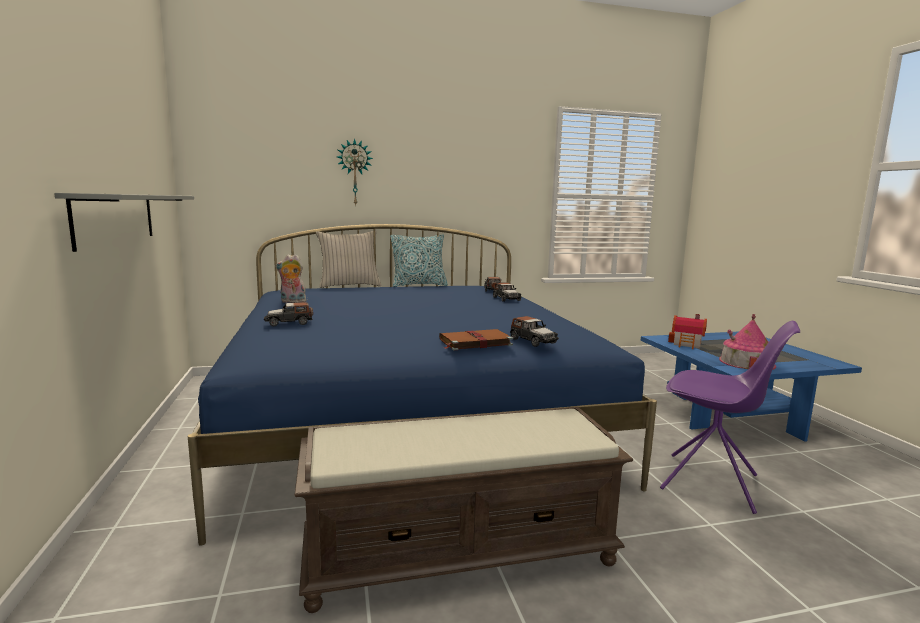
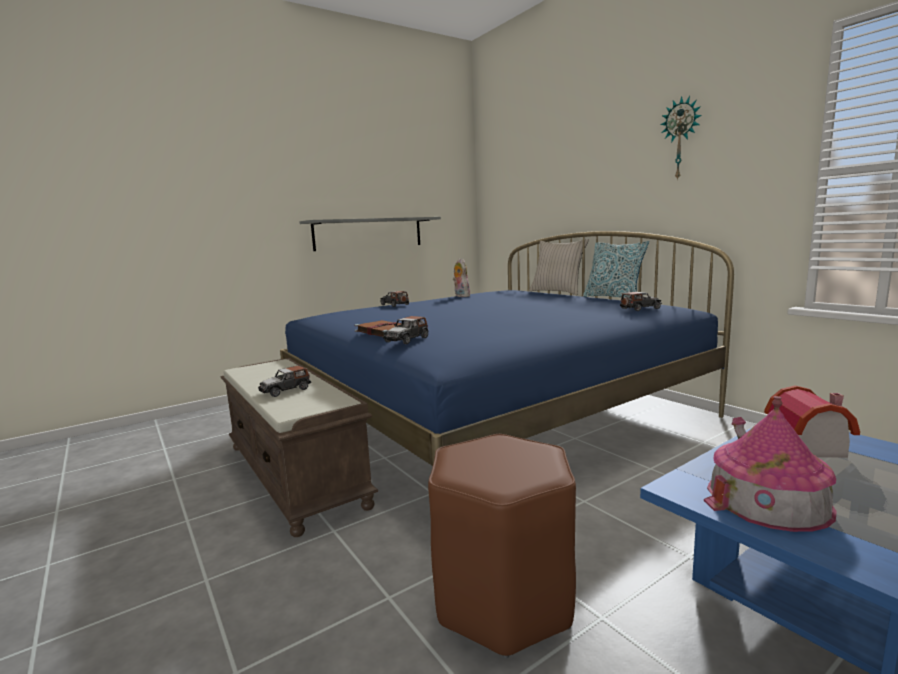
camera: 70 degrees right, 0 degrees up
(354, 172) = (574, 182): wall clock -> wall clock (681, 139)
(506, 299) = (594, 316): toy car -> toy car (285, 390)
(712, 483) = (503, 600): purple chair -> brown stool

